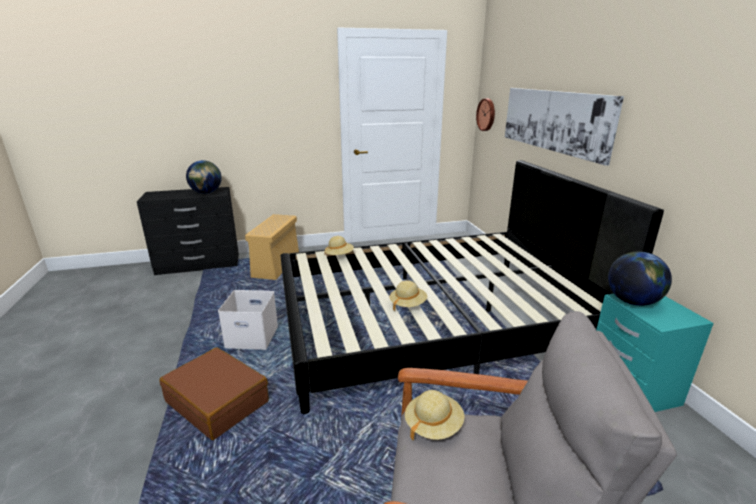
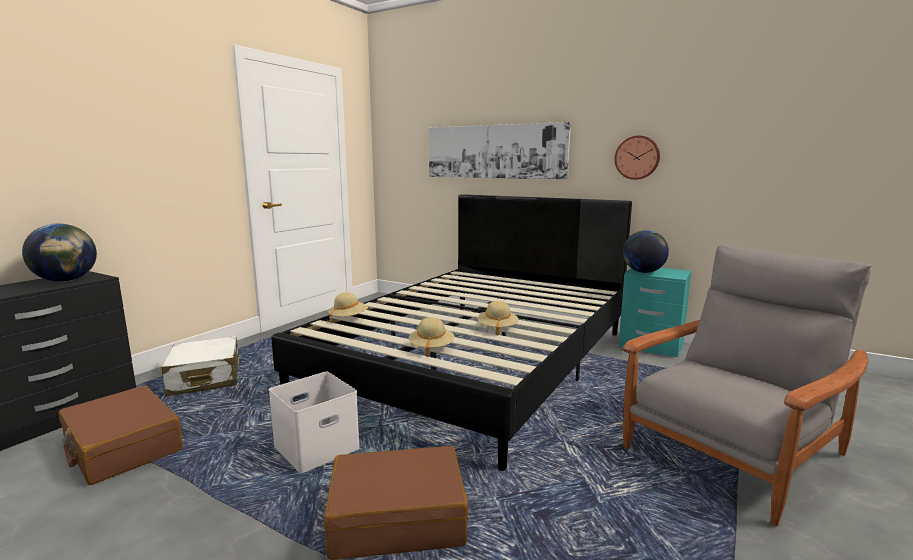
camera: 45 degrees left, 10 degrees down
(198, 292) = (122, 447): none -> brown suitcase
(276, 266) = (205, 378): beige storage box -> white suitcase
(433, 425) = (684, 373): beige hat -> beige hat (431, 348)
(486, 114) = (392, 159): wall clock -> wall clock (637, 157)

